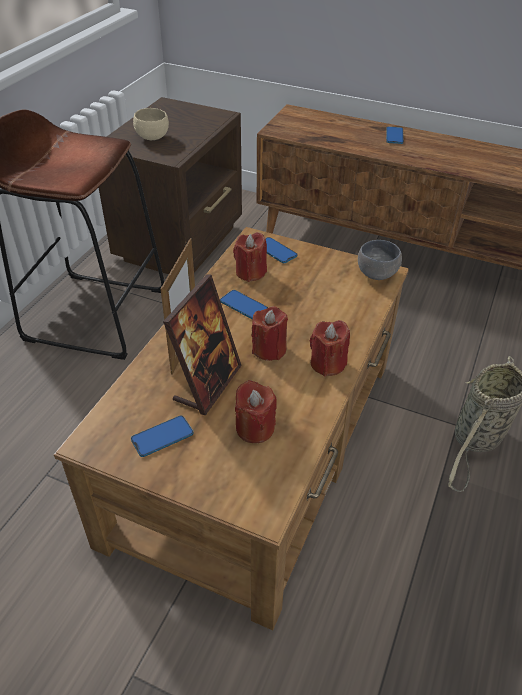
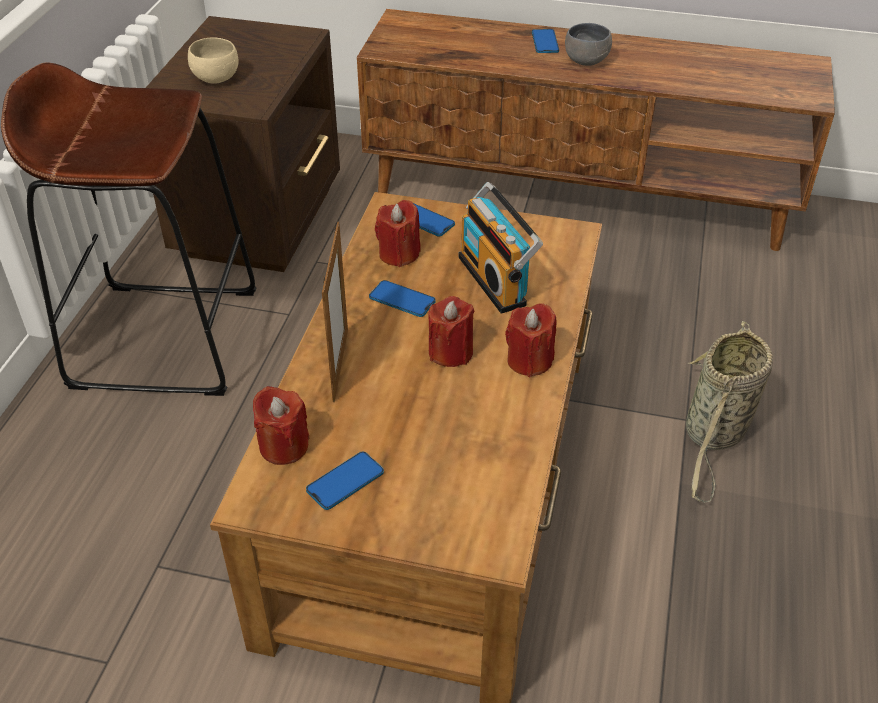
camera: 10 degrees left, 0 degrees up
(207, 384) = (383, 407): picture frame -> none
(255, 428) = (459, 454): red candle -> red candle (283, 446)
(318, 300) = (496, 280): none -> radio
(375, 273) = (562, 235): grey bowl -> grey bowl (584, 60)

